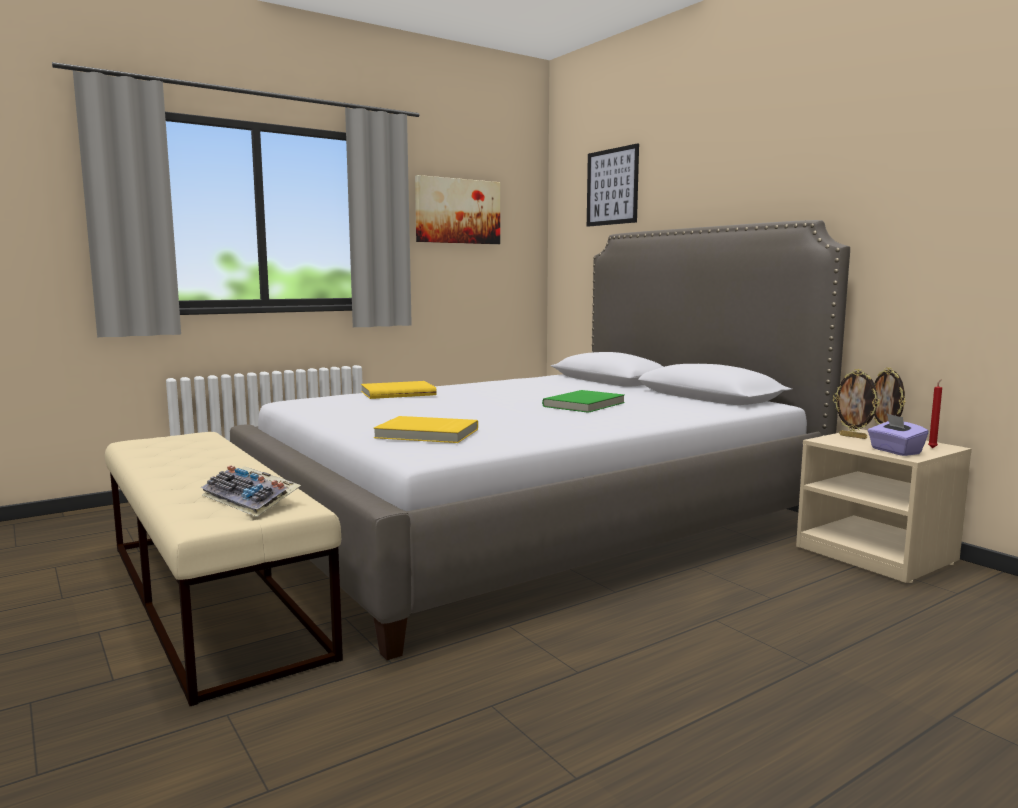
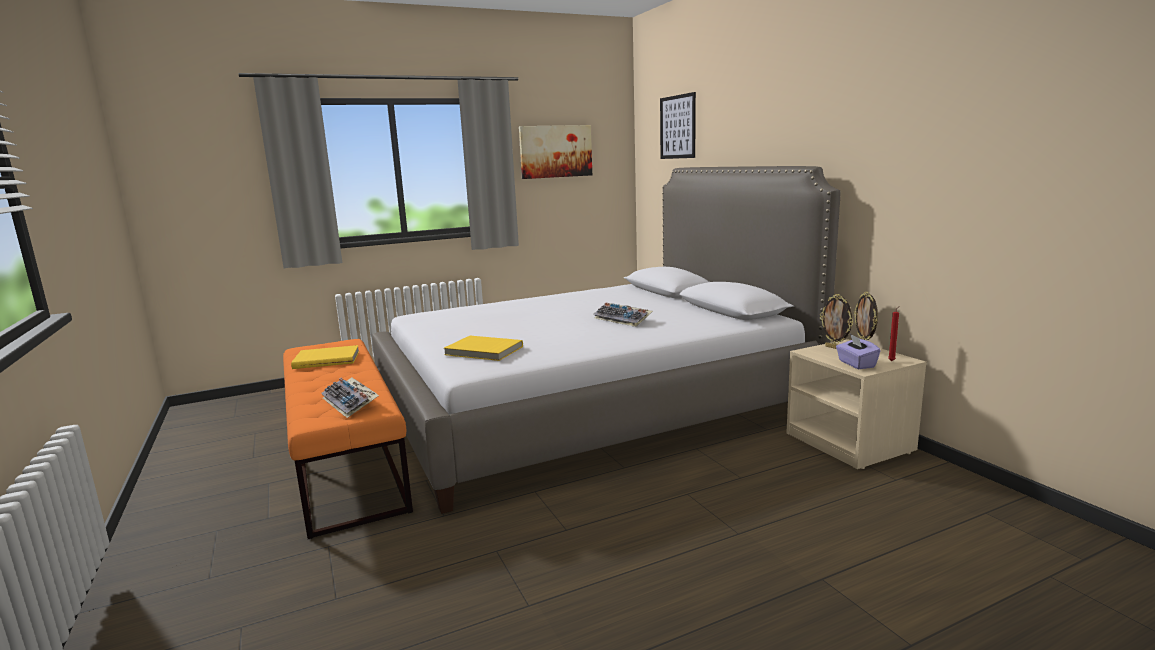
camera: 10 degrees right, 5 degrees up
(211, 596) = (345, 460): beige bench -> orange bench
(397, 393) = (490, 308): yellow book -> yellow book (327, 359)
(585, 405) = (623, 320): green book -> keyboard

